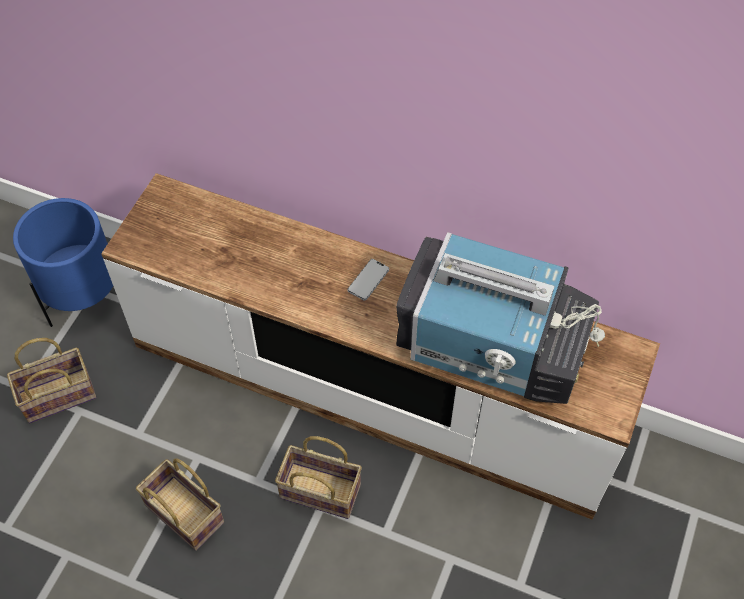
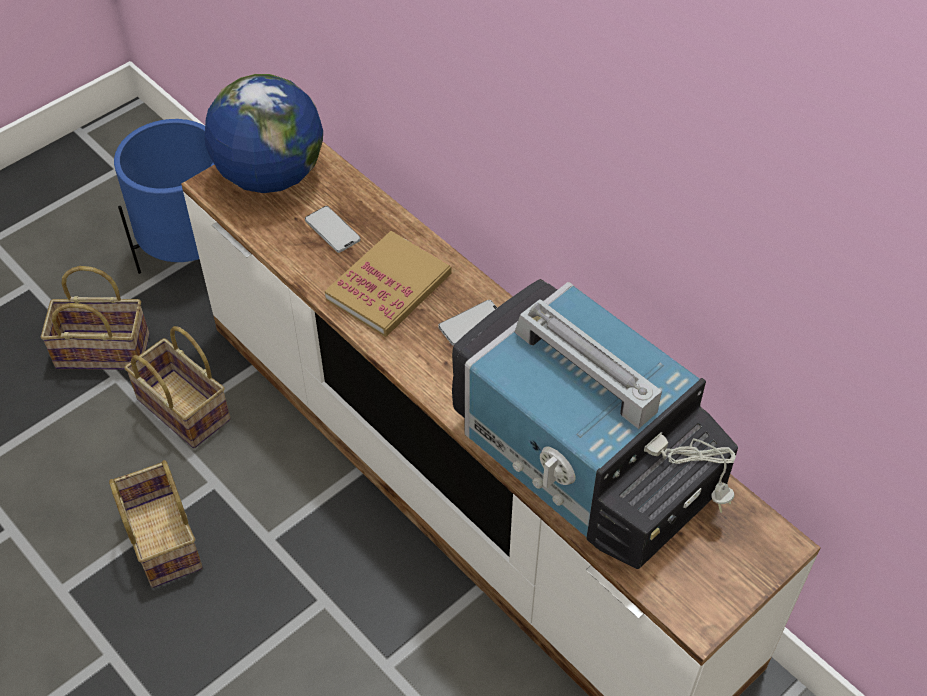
camera: 25 degrees right, 5 degrees down
(165, 224) = (270, 176): none -> globe
(234, 248) = (332, 230): none -> phone
(297, 275) = (389, 287): none -> book
(318, 492) = (330, 581): basket -> basket (180, 409)

